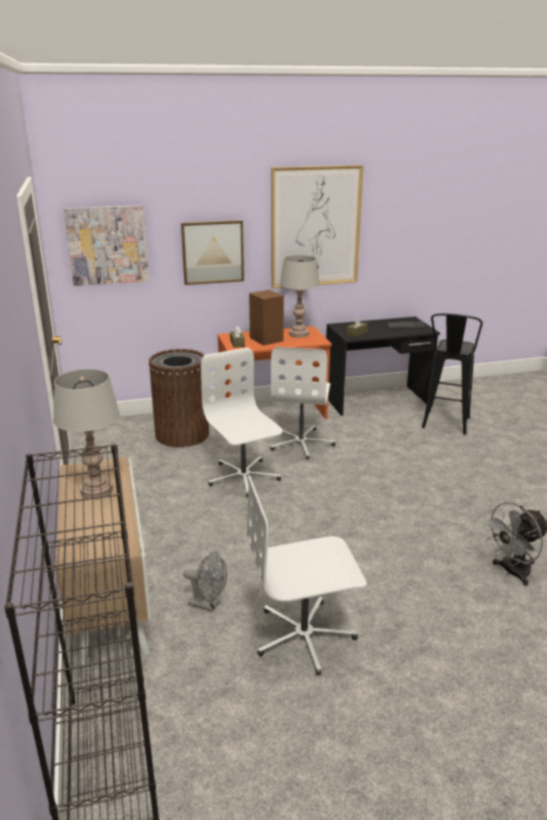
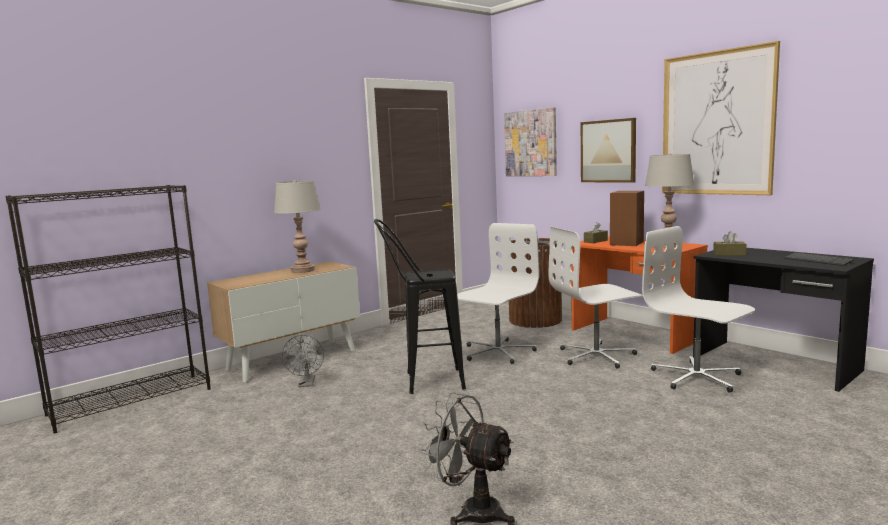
camera: 65 degrees right, 15 degrees down
(304, 636) = (285, 423): white office chair -> white office chair (696, 377)
(445, 426) = (794, 411): black stool -> black stool (423, 382)

